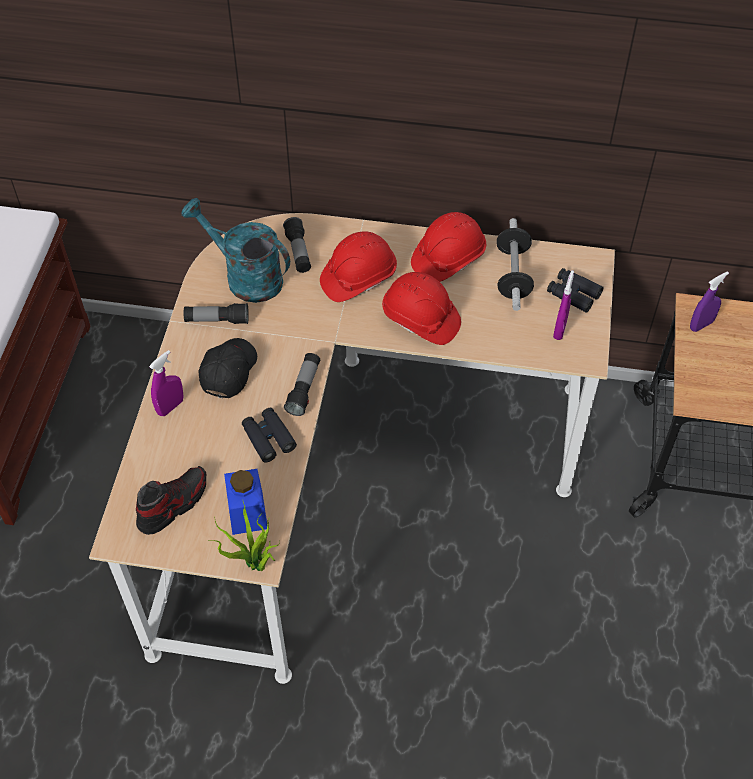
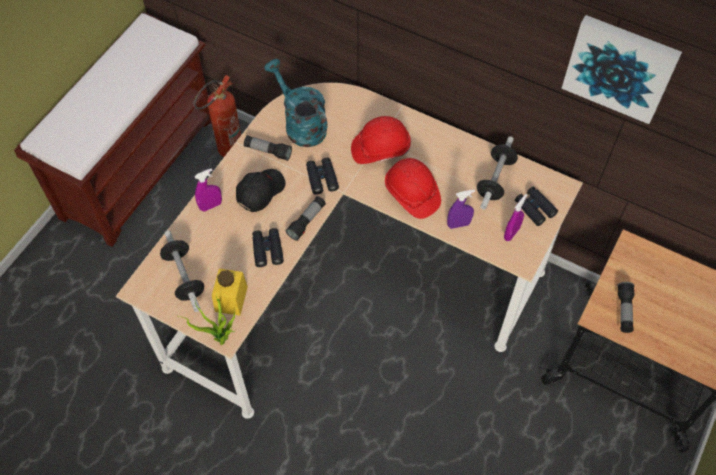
camera: 20 degrees right, 5 degrees up
(123, 363) = (226, 153): none -> fire extinguisher
(173, 504) = (184, 277): shoe -> dumbbell
(247, 512) = (231, 299): blue jar -> yellow jar
(298, 252) = (346, 116): flashlight -> flashlight (624, 311)
(300, 333) = (322, 178): none -> black binoculars
(448, 259) = (452, 153): red hard hat -> none
(645, 81) = (620, 67): none -> picture
(701, 325) = (631, 260): purple spray bottle -> purple spray bottle (458, 224)

